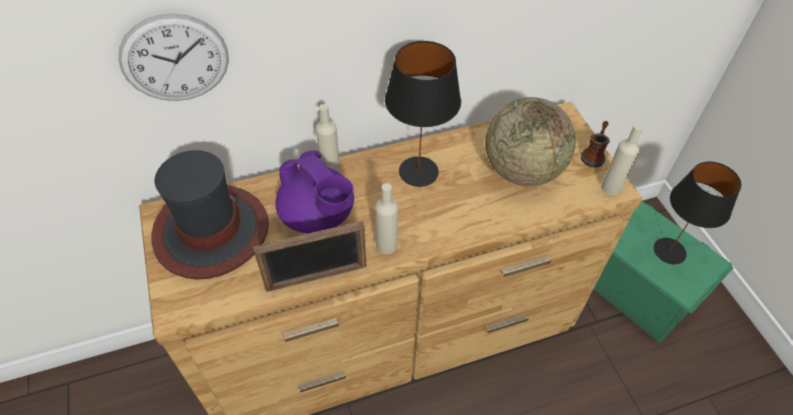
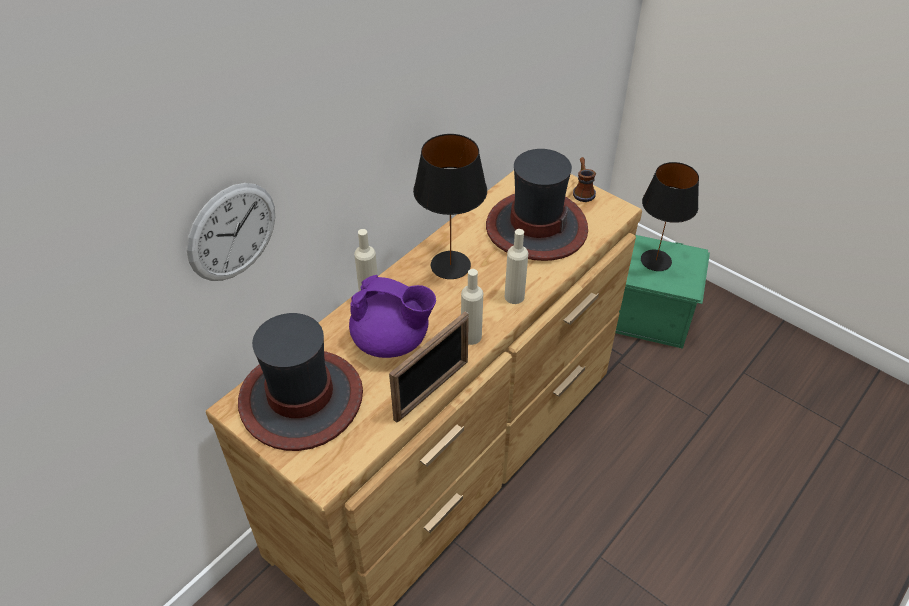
camera: 30 degrees left, 5 degrees down
(522, 170) = (536, 227): globe -> hat
(611, 187) = (614, 211): beige bottle -> beige bottle (514, 296)

